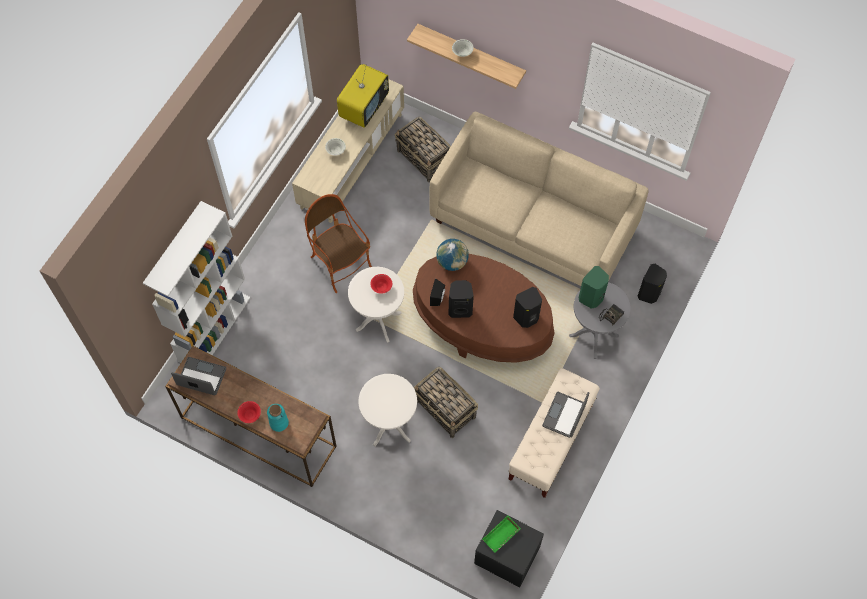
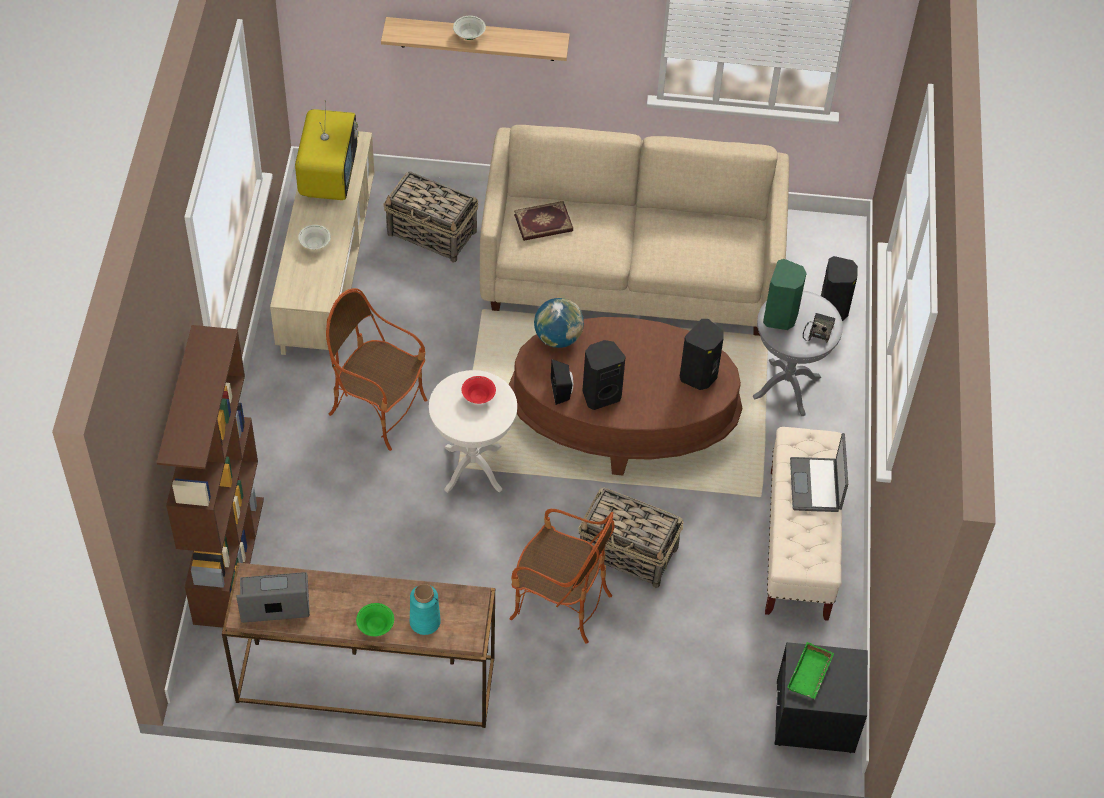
camera: 25 degrees left, 10 degrees down
(214, 328) = (228, 559): white bookcase -> brown bookcase
(250, 415) = (375, 626): red bowl -> green bowl
(390, 426) = (560, 604): white side table -> armchair
(477, 183) = (543, 224): none -> book

